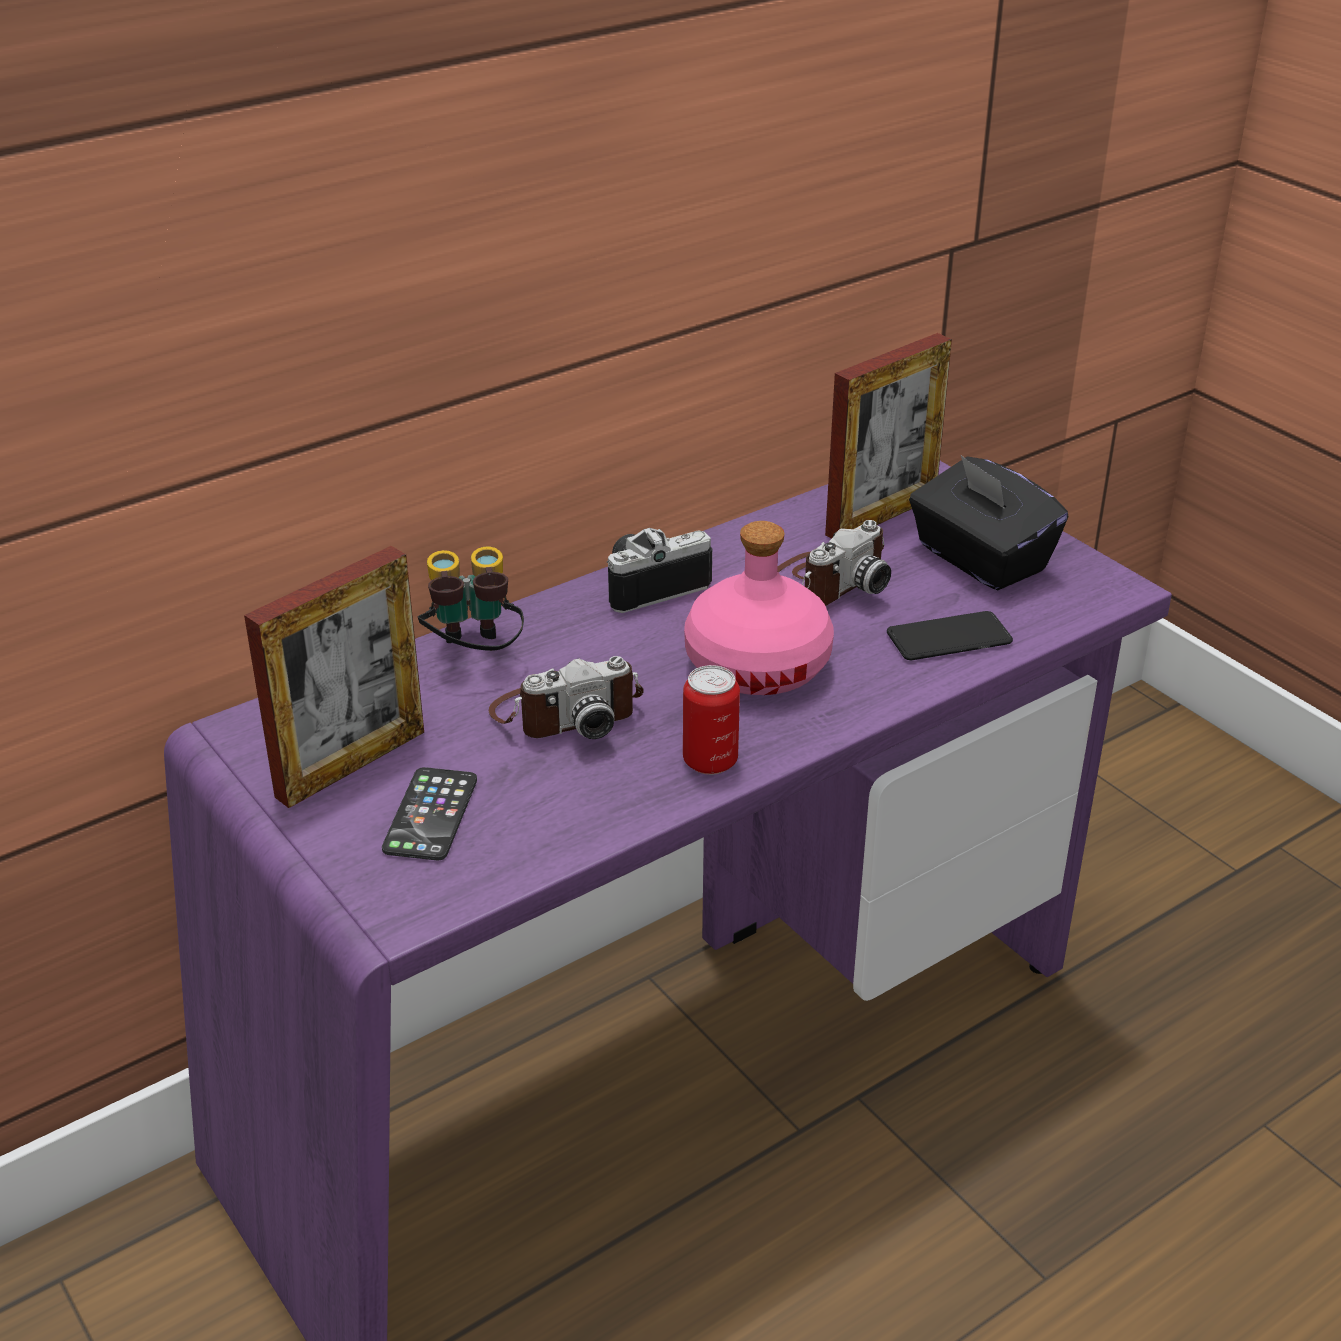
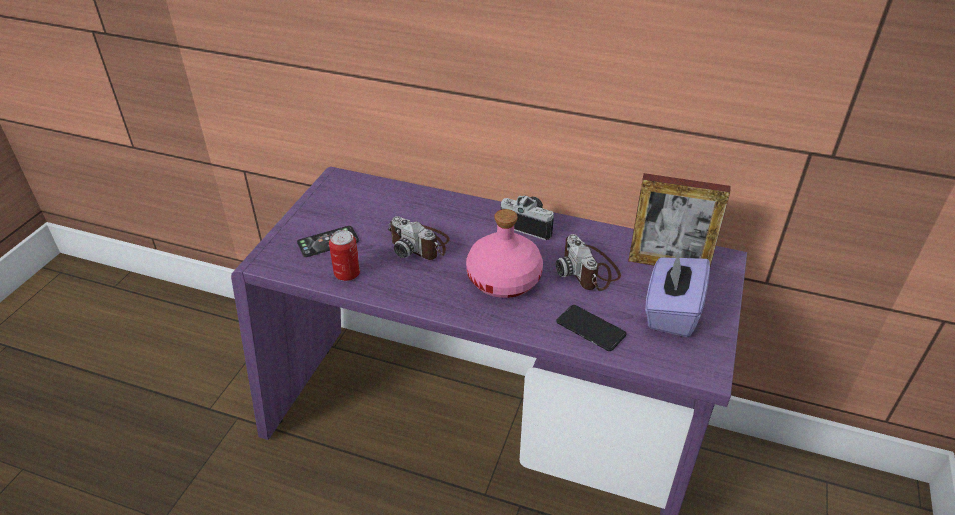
camera: 55 degrees right, 5 degrees up
(351, 764) = (341, 210): picture frame -> none
(473, 655) = (433, 204): binoculars -> none
(710, 761) = (424, 295): can -> can (347, 274)
(822, 583) = (589, 270): camera -> camera turned 60 degrees clockwise
(980, 559) = (671, 311): black tissue box -> purple tissue box

